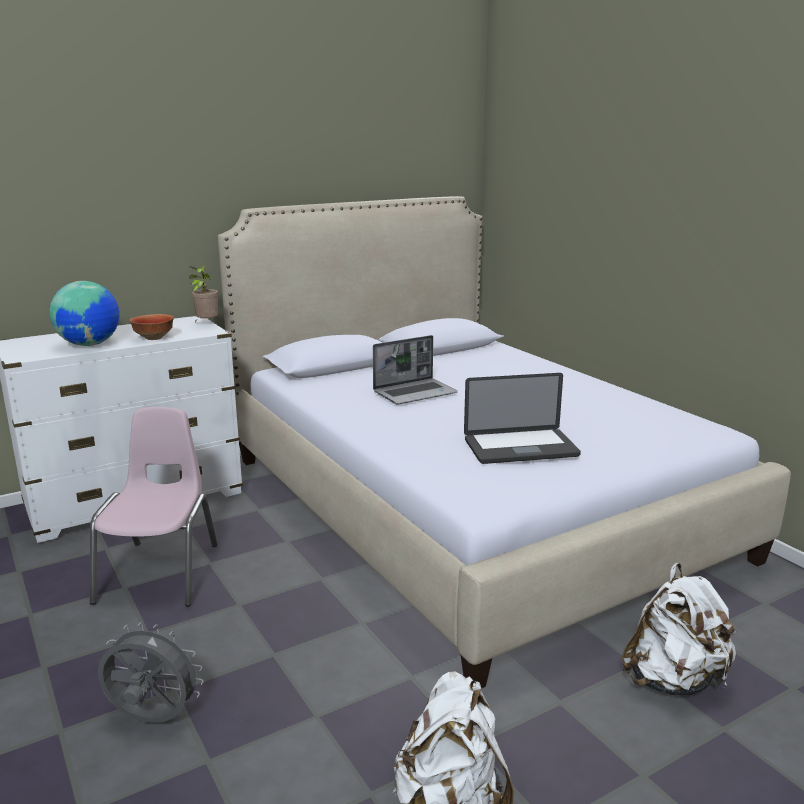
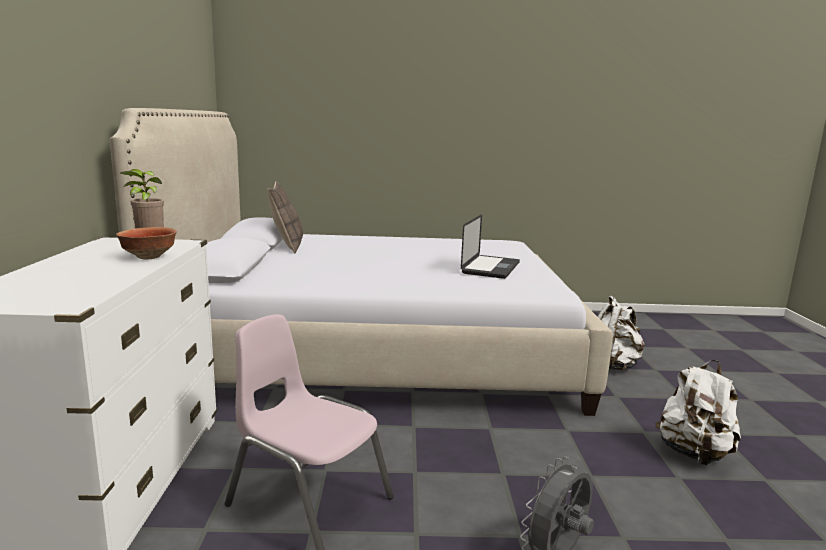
camera: 60 degrees left, 5 degrees down
(90, 344) = (100, 276): globe -> none
(415, 393) = (346, 265): laptop -> none
(447, 357) = (287, 246): none -> pillow

